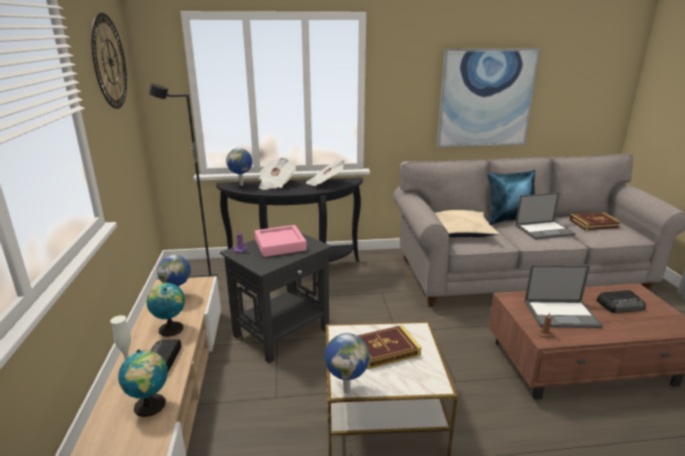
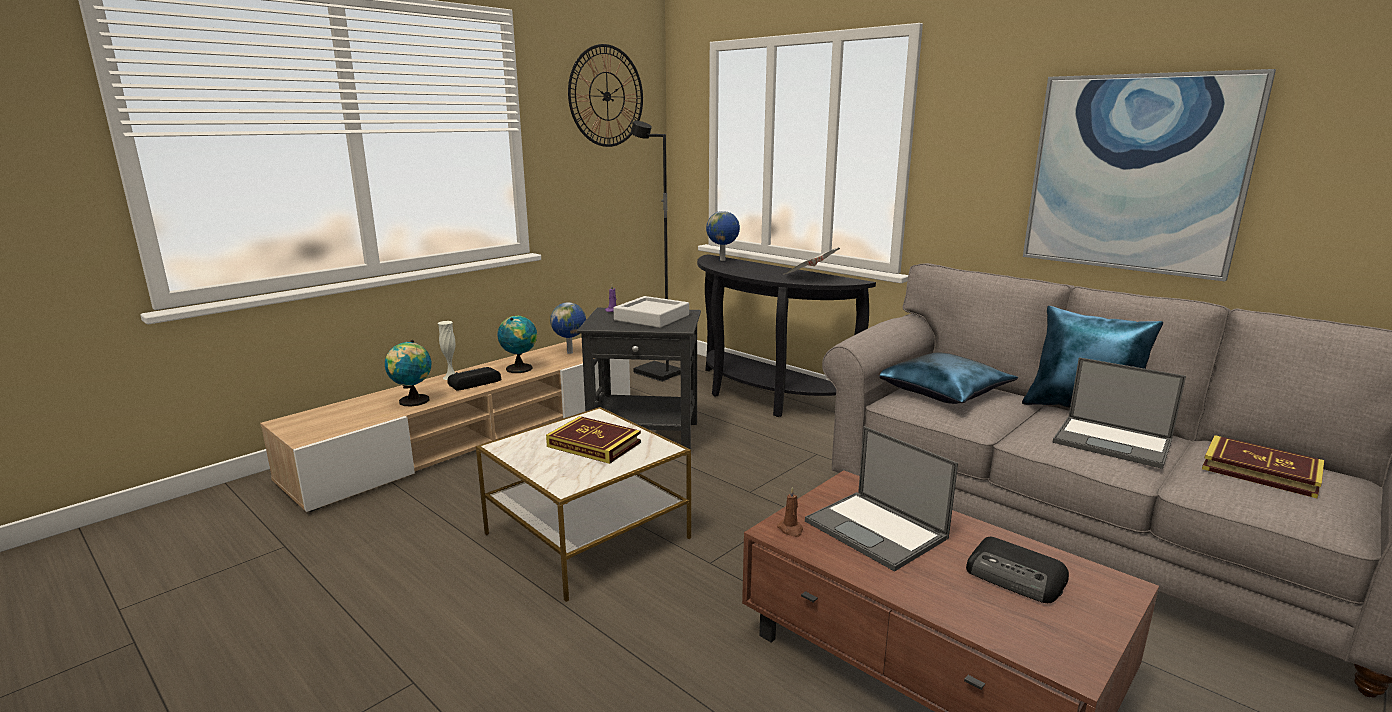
camera: 50 degrees right, 5 degrees down
(275, 184) = (755, 266): newspaper -> none
(280, 245) = (652, 317): pink tray -> grey tray
(347, 390) = (501, 448): globe -> none
(462, 231) = (944, 391): beige pillow -> blue pillow

